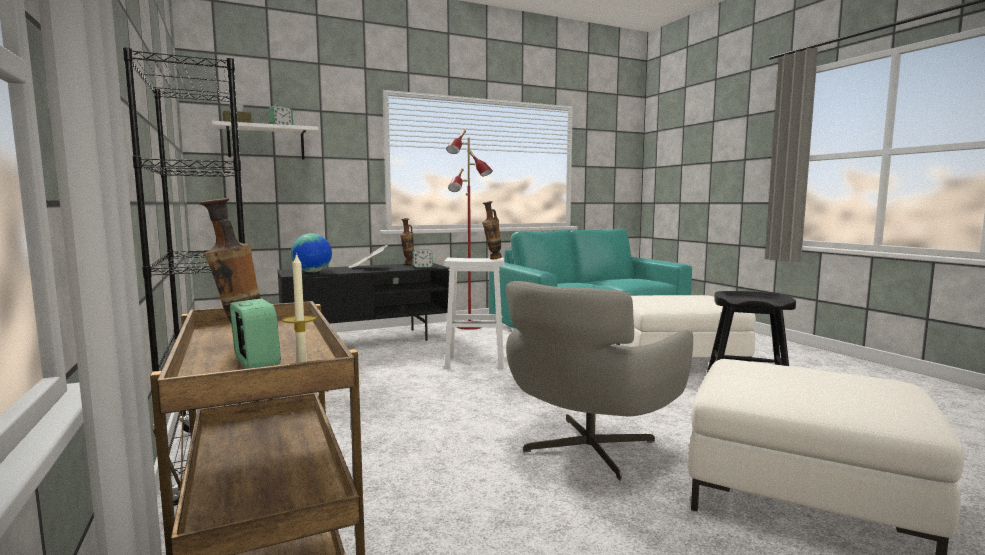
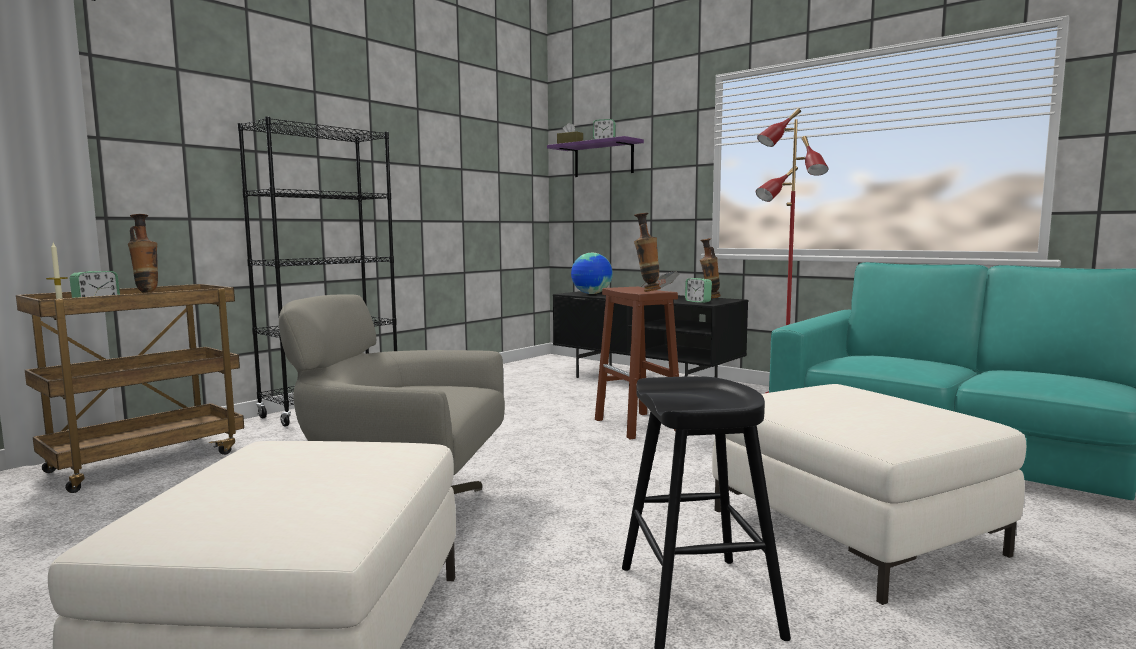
camera: 65 degrees right, 0 degrees up
(266, 143) = (603, 159): white shelf -> purple shelf
(476, 361) = (638, 425): white stool -> brown stool

